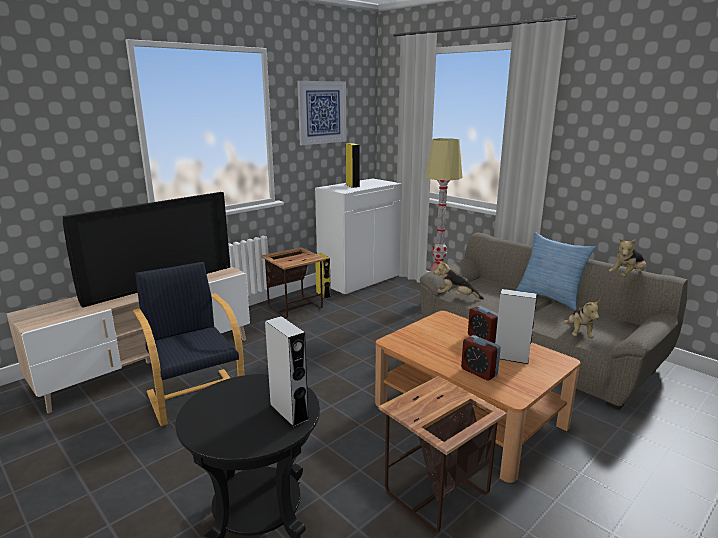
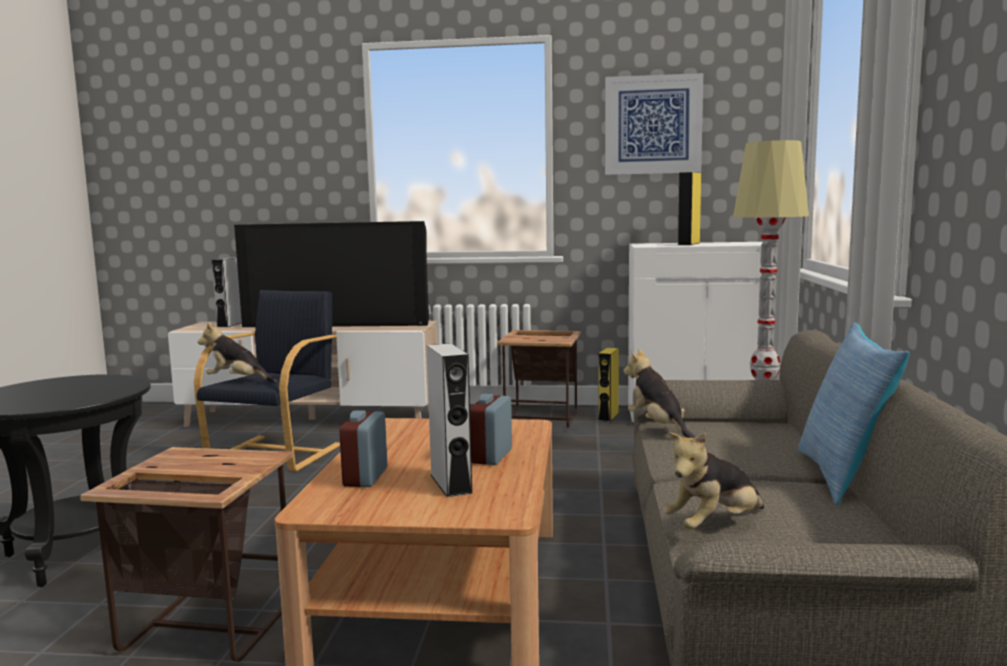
camera: 50 degrees right, 10 degrees down
(289, 412) = (64, 400): grey speaker -> grey speaker (231, 324)
(627, 276) = (890, 421): plush toy -> plush toy (238, 381)

